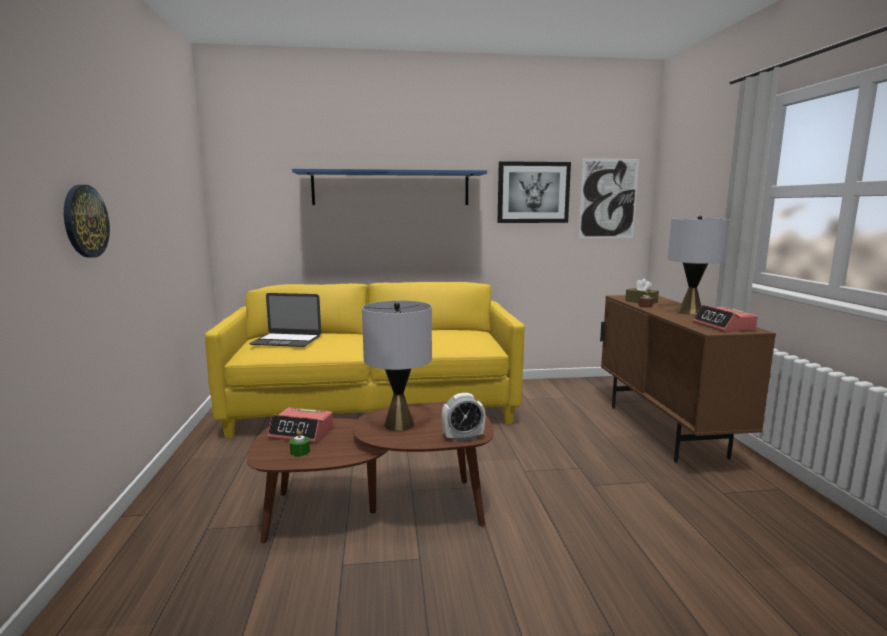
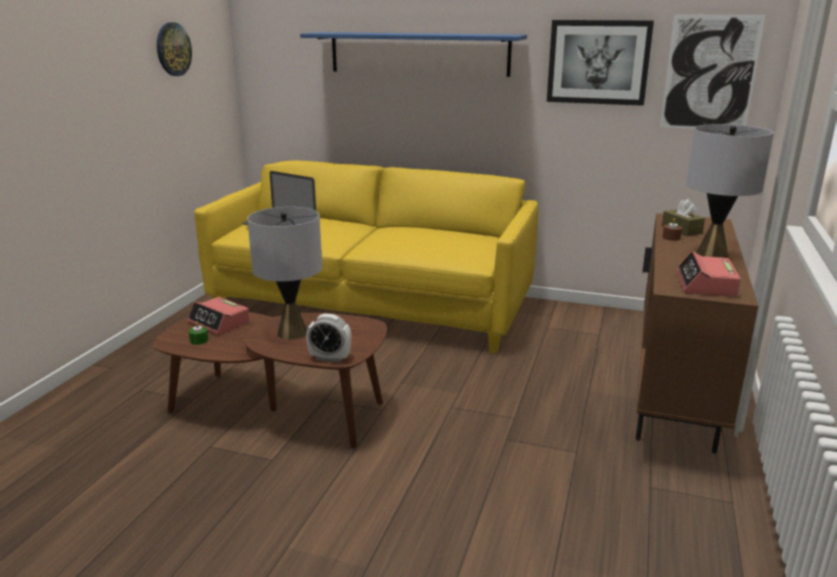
camera: 25 degrees right, 10 degrees up
(85, 221) = (51, 111): wall clock -> wall clock (173, 49)

